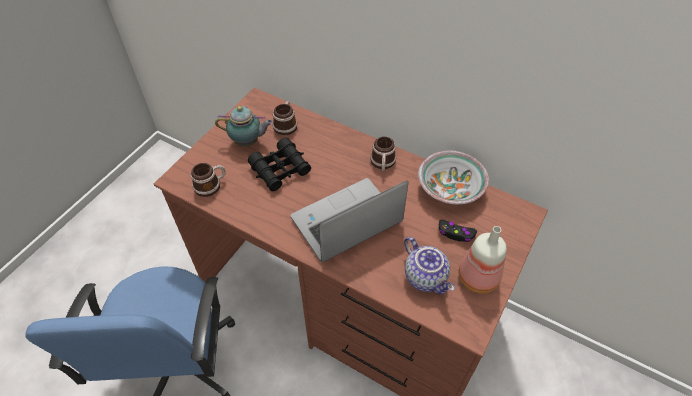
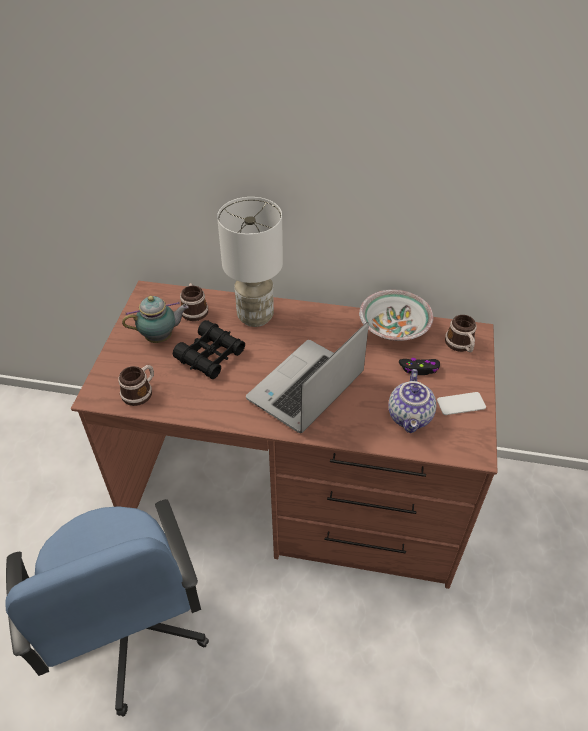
camera: 20 degrees left, 5 degrees down
(333, 144) = (255, 316): none -> white table lamp
(382, 163) = (316, 322): mug -> mug (461, 345)
(426, 277) = (411, 417): teapot -> teapot turned 60 degrees clockwise
(479, 279) = (461, 404): bottle -> phone

